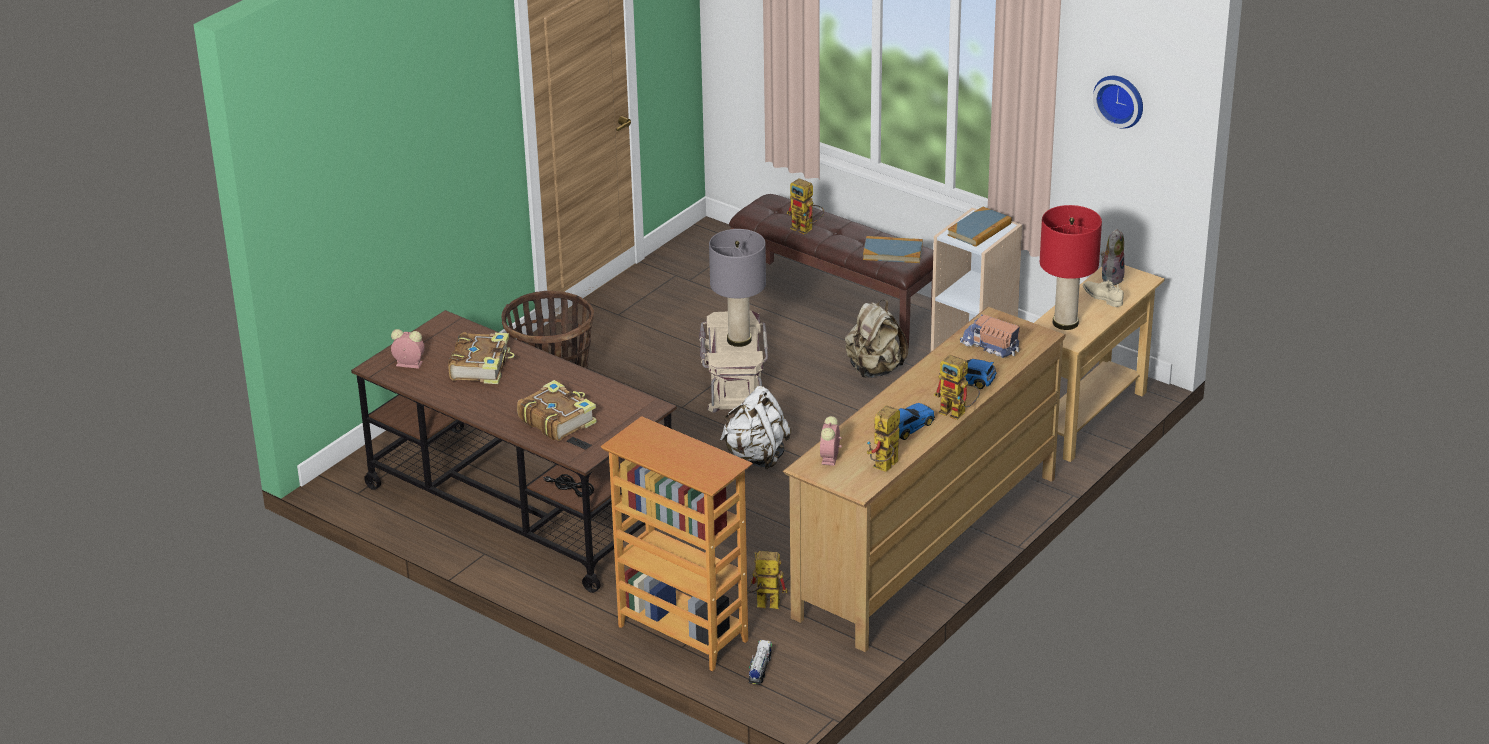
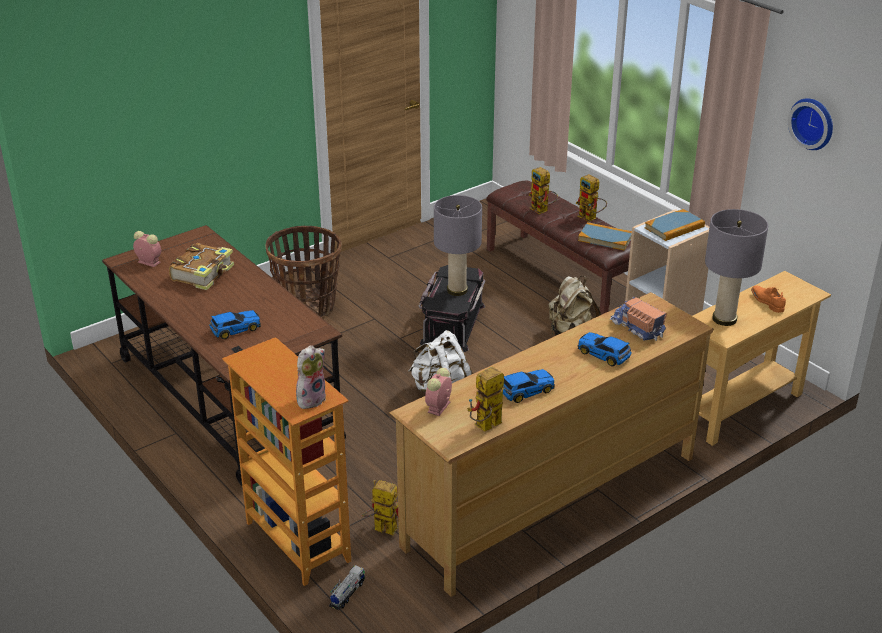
camera: 15 degrees right, 0 degrees up
(557, 420) = (234, 329): book -> toy car
(733, 381) = (452, 324): beige storage box -> black storage box
(958, 413) = (580, 386): toy robot -> toy robot (590, 218)
(1065, 323) = (724, 319): red table lamp -> grey table lamp
(1102, 298) = (766, 302): beige shoe -> orange shoe
(1111, 278) = (781, 286): plush toy -> plush toy (311, 398)

